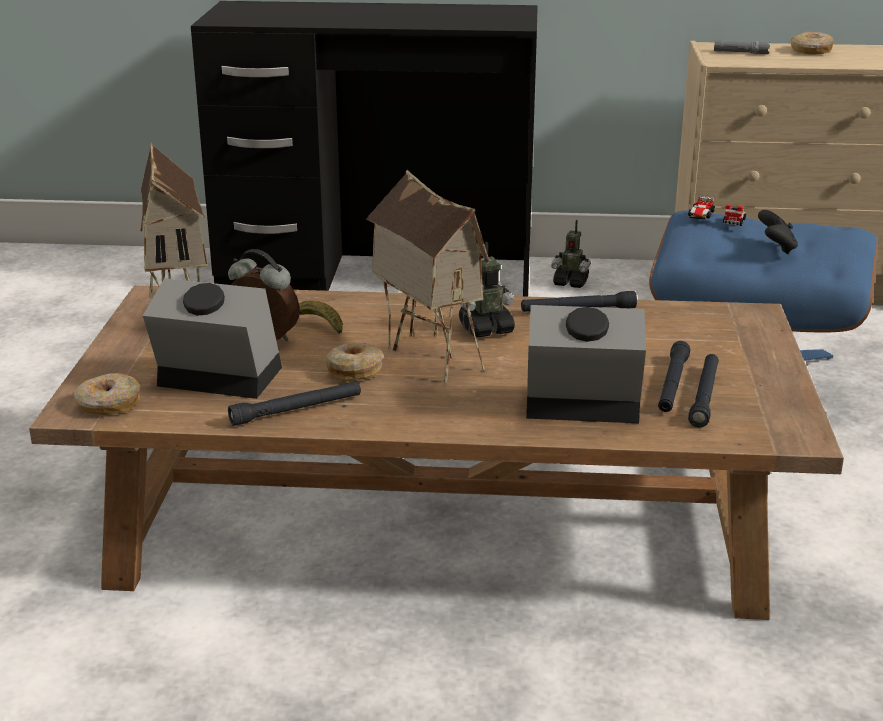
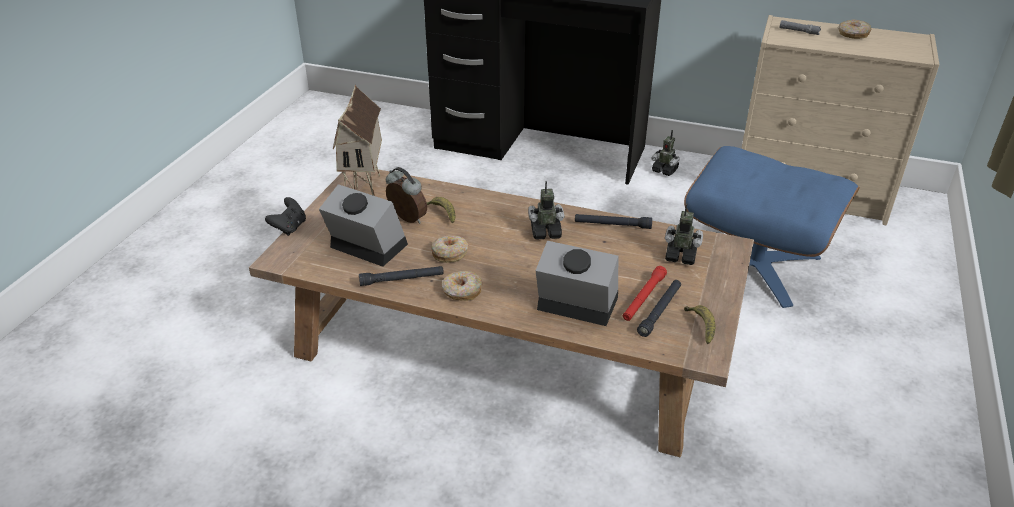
camera: 15 degrees right, 10 degrees up
(108, 405) = (297, 257): donut -> donut (462, 291)
(427, 356) = (499, 249): toy house -> none
(672, 385) = (643, 298): black flashlight -> red flashlight
(694, 333) = (680, 256): none -> toy robot
(716, 220) = (744, 159): toy car -> none
(772, 406) = (701, 327): none -> banana
(776, 248) = (776, 189): black game controller -> black game controller (289, 227)

